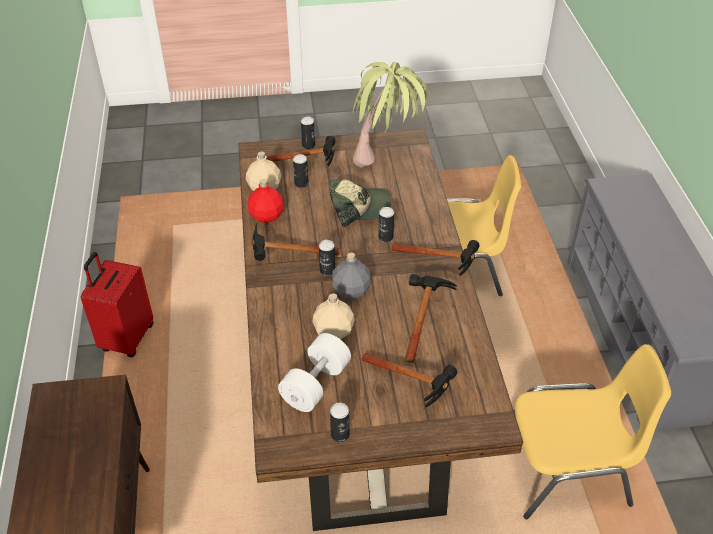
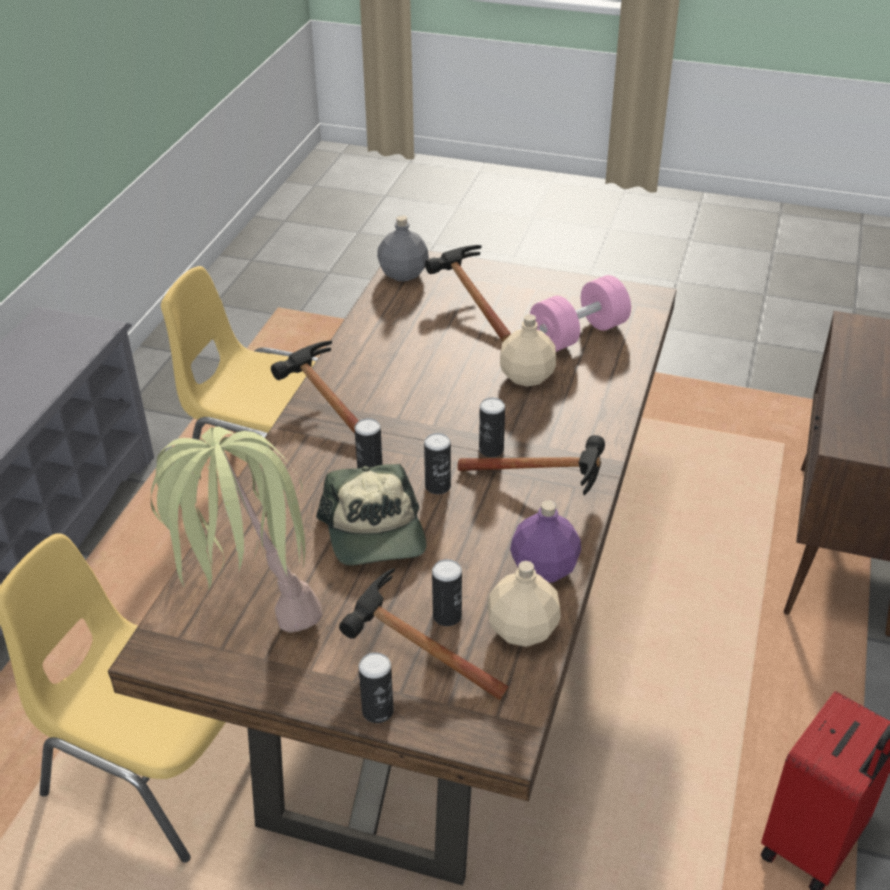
camera: 155 degrees left, 5 degrees down
(267, 216) = (543, 567): red bottle -> purple bottle
(316, 384) = (578, 334): white dumbbell -> pink dumbbell
(340, 435) = (574, 291): can -> can (437, 486)
(351, 290) = (473, 415): grey bottle -> grey bottle (403, 274)
(359, 207) = (375, 533): cap -> cap turned 120 degrees counterclockwise
(422, 319) = (405, 359): hammer -> none

